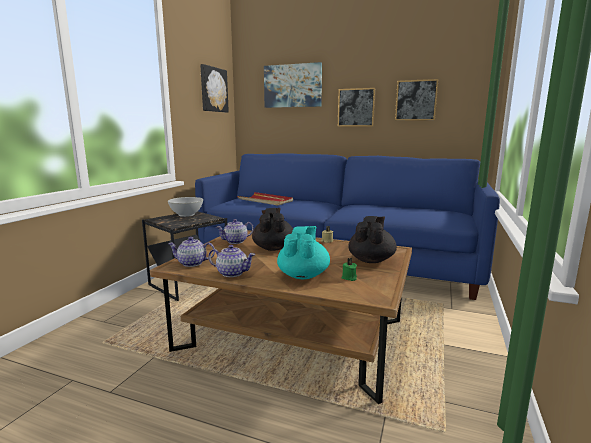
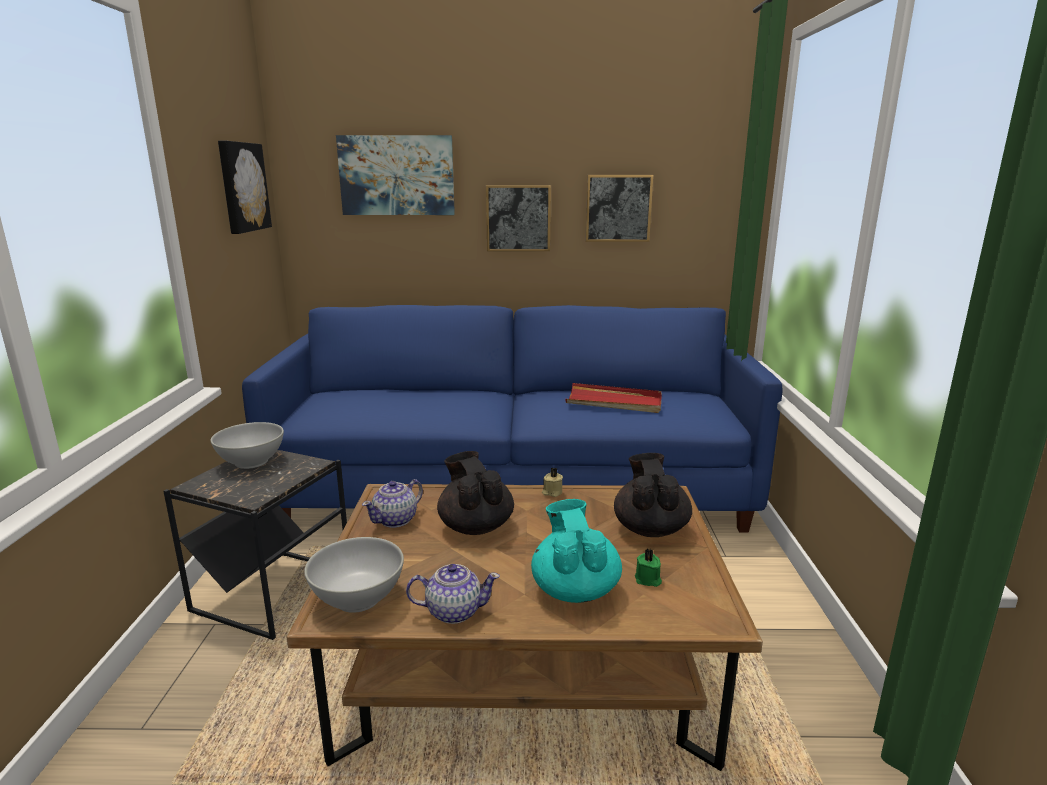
camera: 20 degrees left, 5 degrees up
(192, 263) = (358, 599): teapot -> white bowl
(265, 201) = (384, 403): red tray -> red tray (614, 402)

